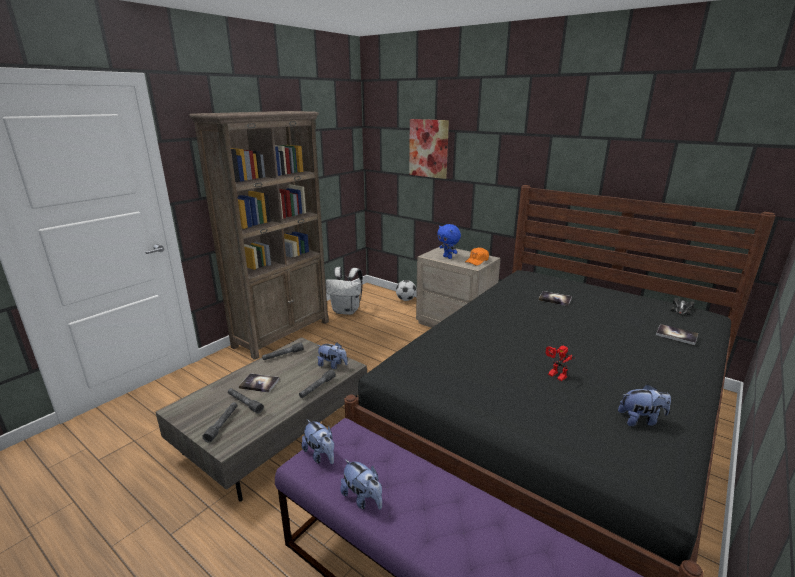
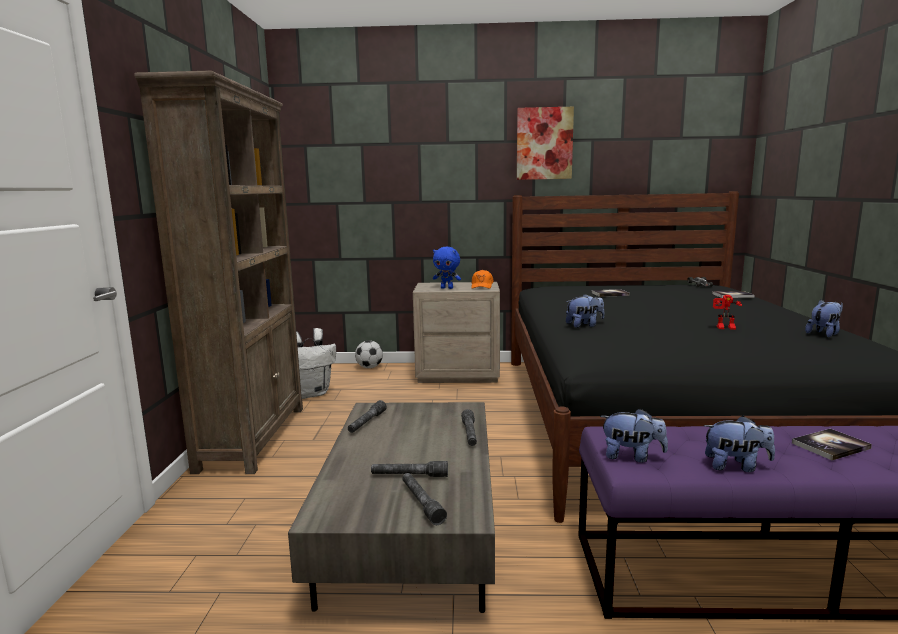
camera: 35 degrees left, 10 degrees down
(259, 383) = (390, 454): book -> book (830, 446)
(332, 365) = (448, 412): plush toy -> plush toy (584, 325)
(428, 148) = (383, 166): picture -> picture (544, 143)

